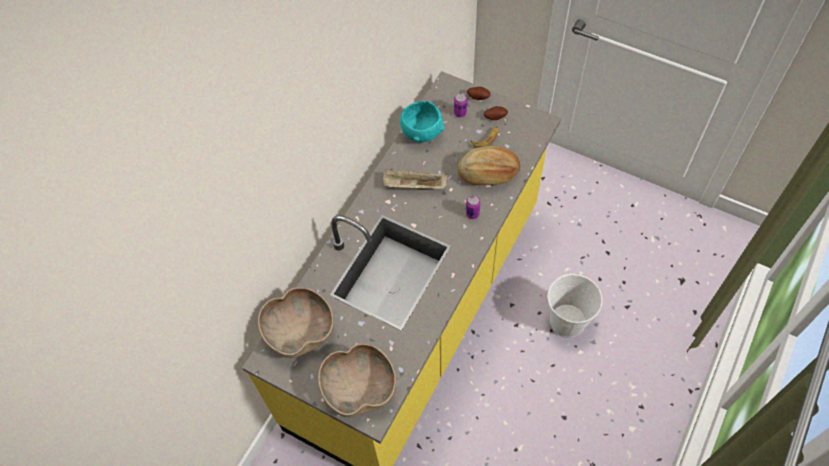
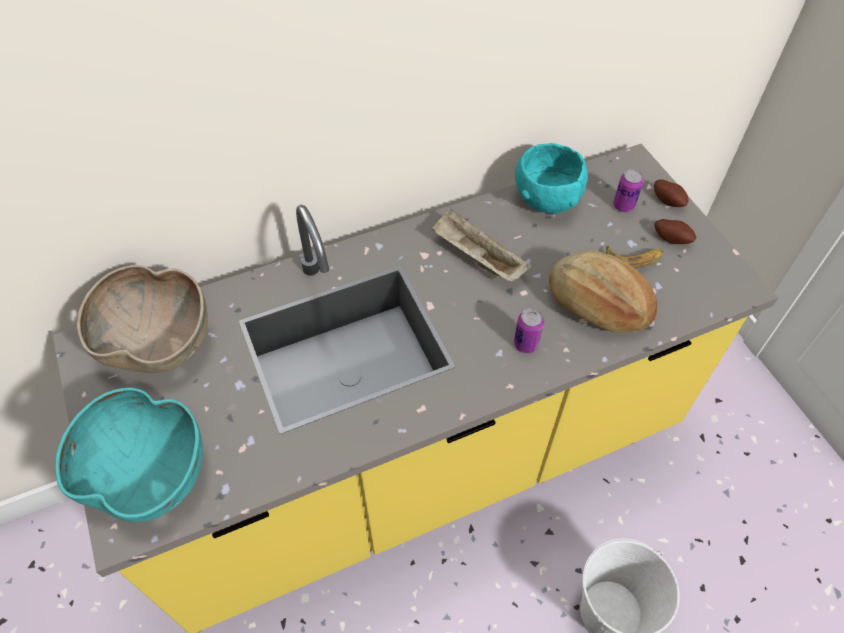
camera: 35 degrees right, 5 degrees down
(359, 389) = (148, 473): brown bowl -> turquoise bowl

